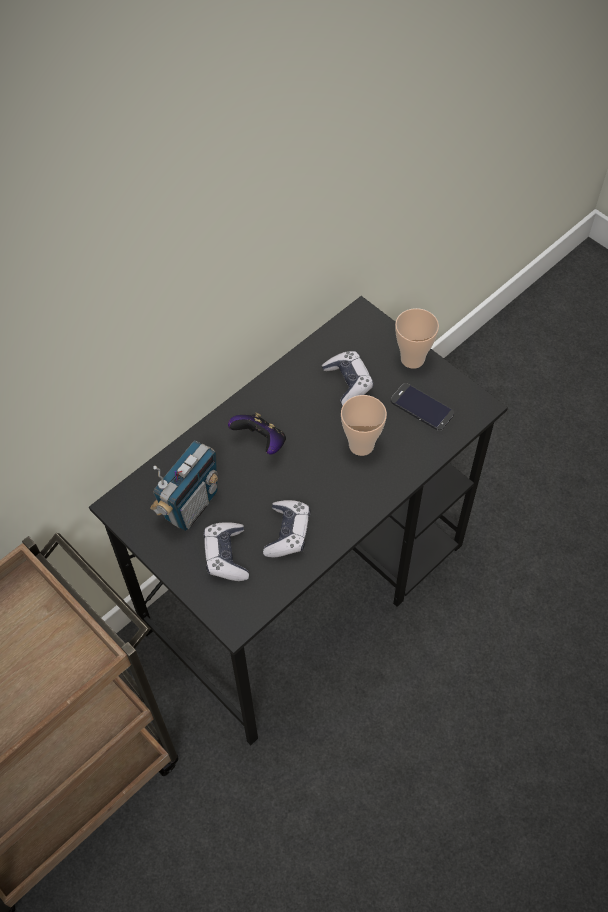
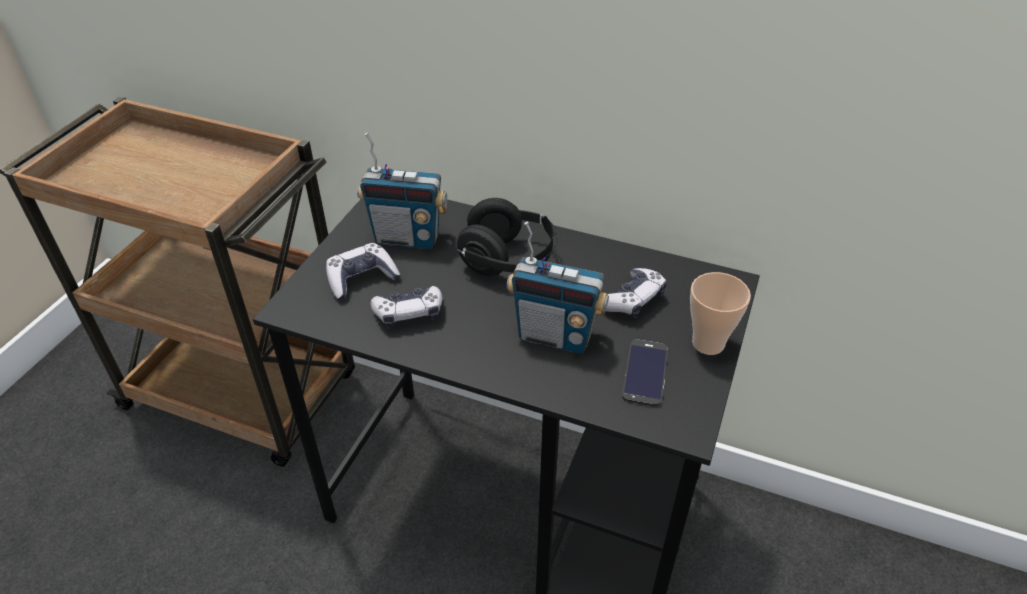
camera: 65 degrees right, 15 degrees down
(261, 442) = (509, 260): game controller -> black headphones
(361, 445) = (555, 336): cup -> radio

